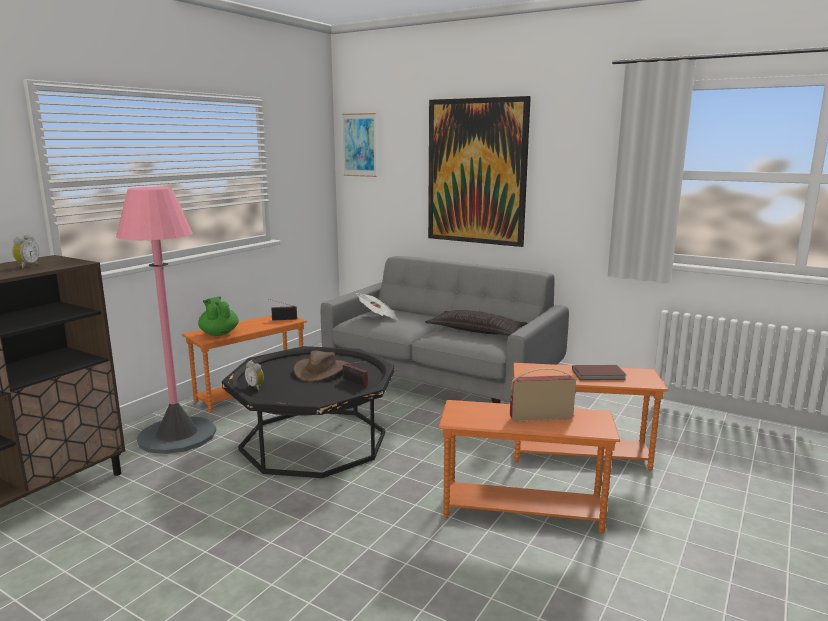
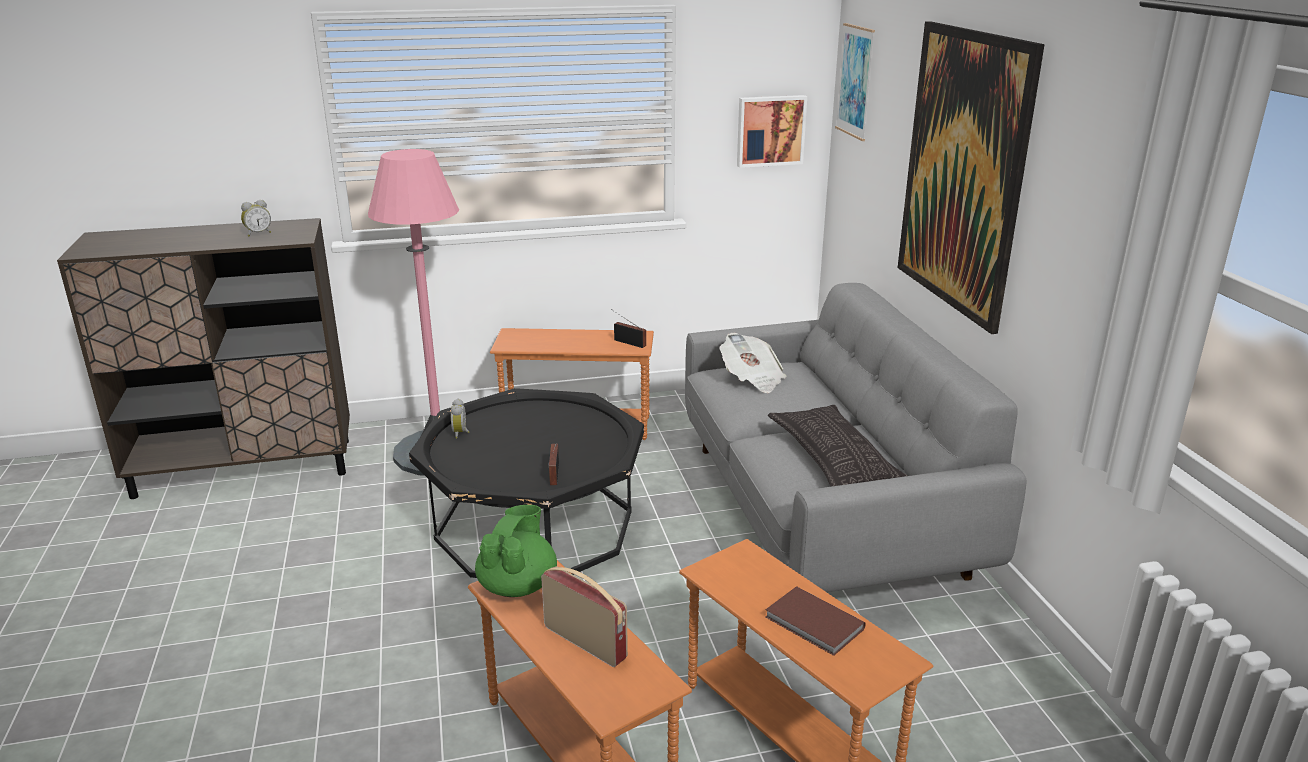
camera: 45 degrees right, 10 degrees up
(219, 333) = (530, 341): green teapot -> green teapot (518, 585)
(310, 179) = (770, 130): none -> picture
(321, 370) = (556, 438): brown hat -> none

